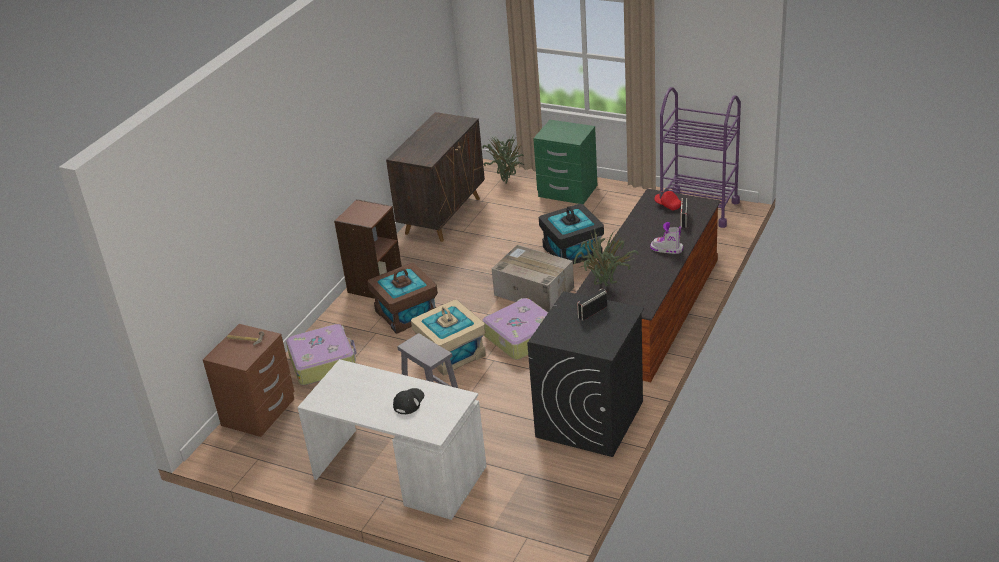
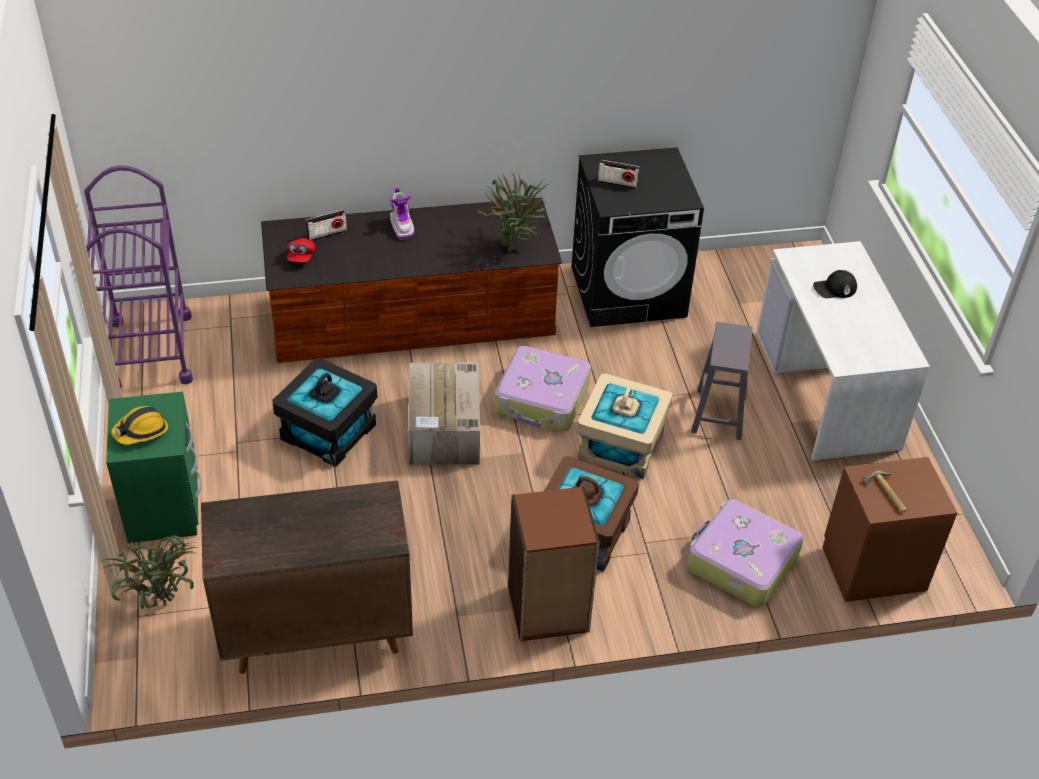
camera: 130 degrees left, 10 degrees up
(561, 130) = (141, 431): none -> hard hat

